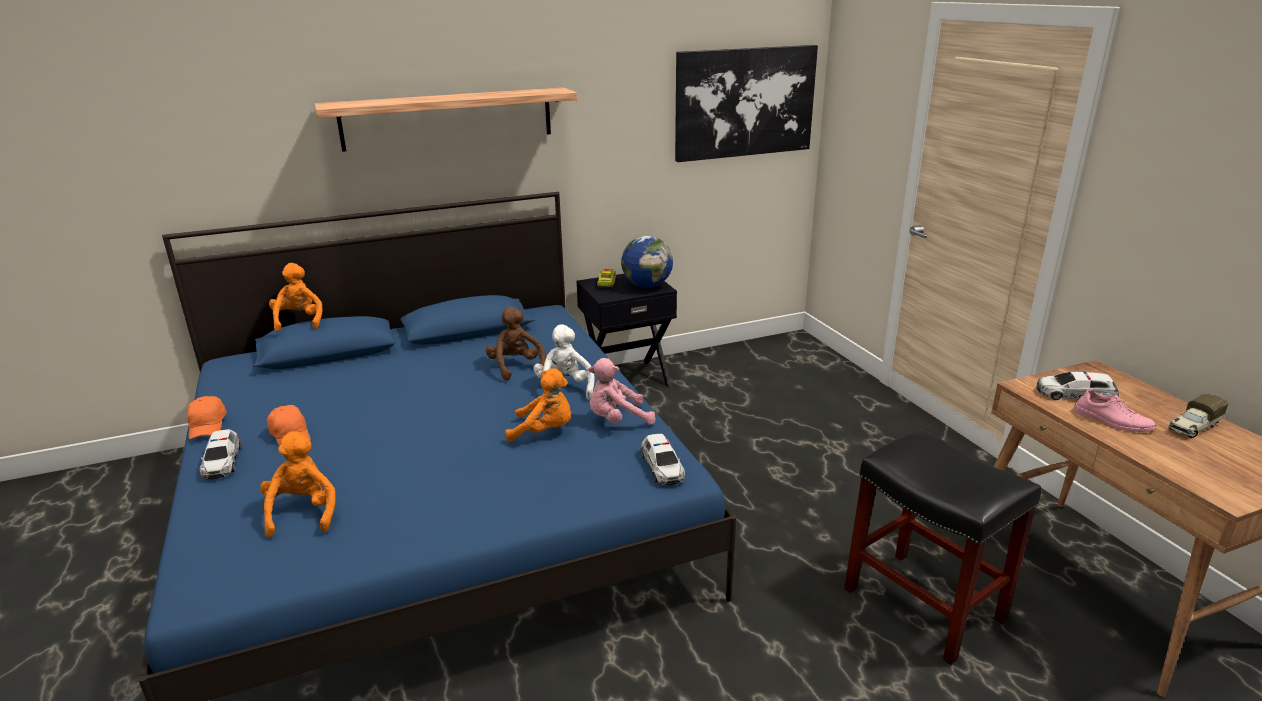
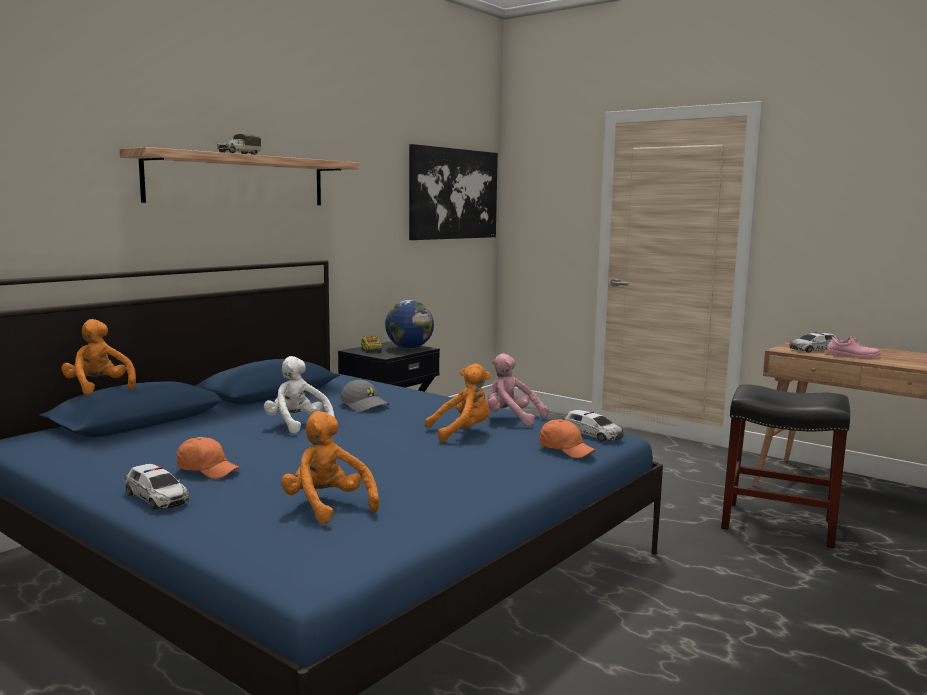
camera: 30 degrees left, 15 degrees down
(208, 426) = (84, 480): orange cap -> orange cap (566, 450)
(516, 367) = (365, 405): brown plush toy -> grey cap
(564, 388) = (433, 410): white plush toy -> white plush toy (297, 425)
(617, 420) = (511, 419): pink plush toy -> pink plush toy turned 75 degrees clockwise
(1192, 428) = (892, 353): toy truck -> toy truck (238, 154)

